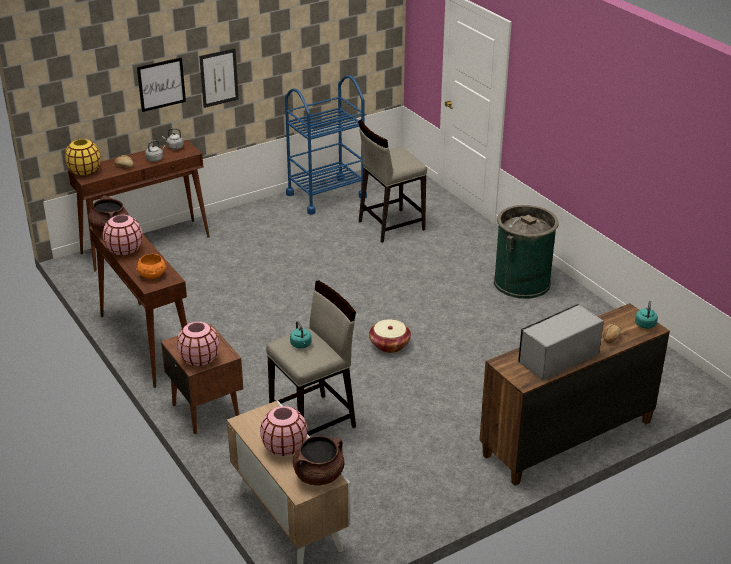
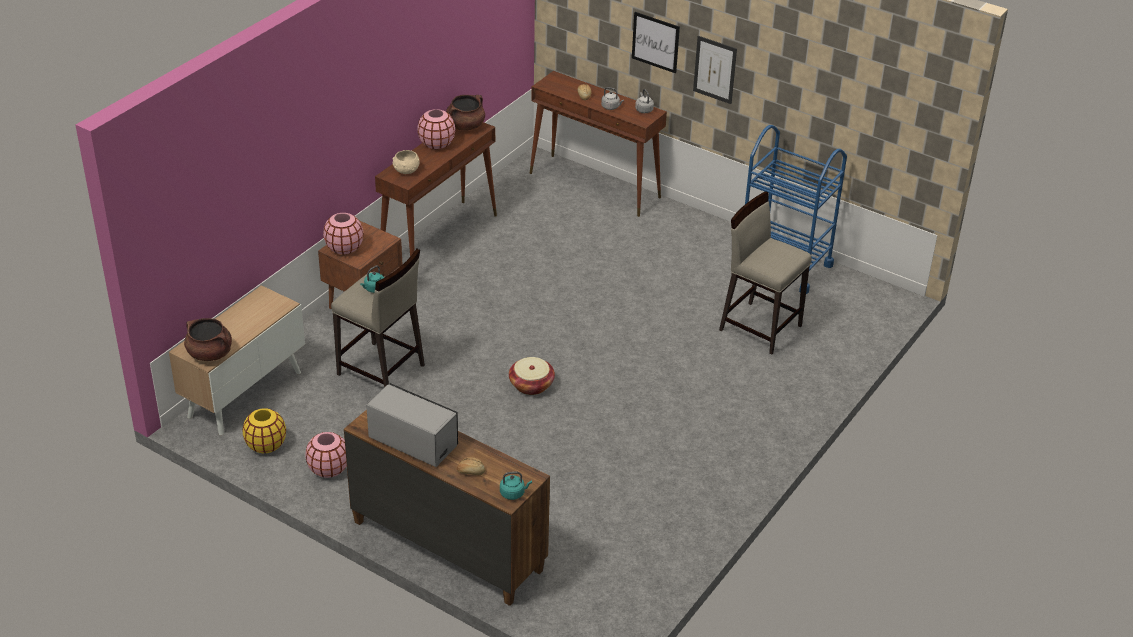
camera: 65 degrees right, 5 degrees up
(84, 171) = (557, 79): yellow vase -> yellow vase (266, 445)
(152, 275) = (406, 170): orange bowl -> beige bowl
(284, 447) = (238, 325): pink vase -> pink vase (328, 469)
(522, 282) = (717, 454): green trash can -> none

